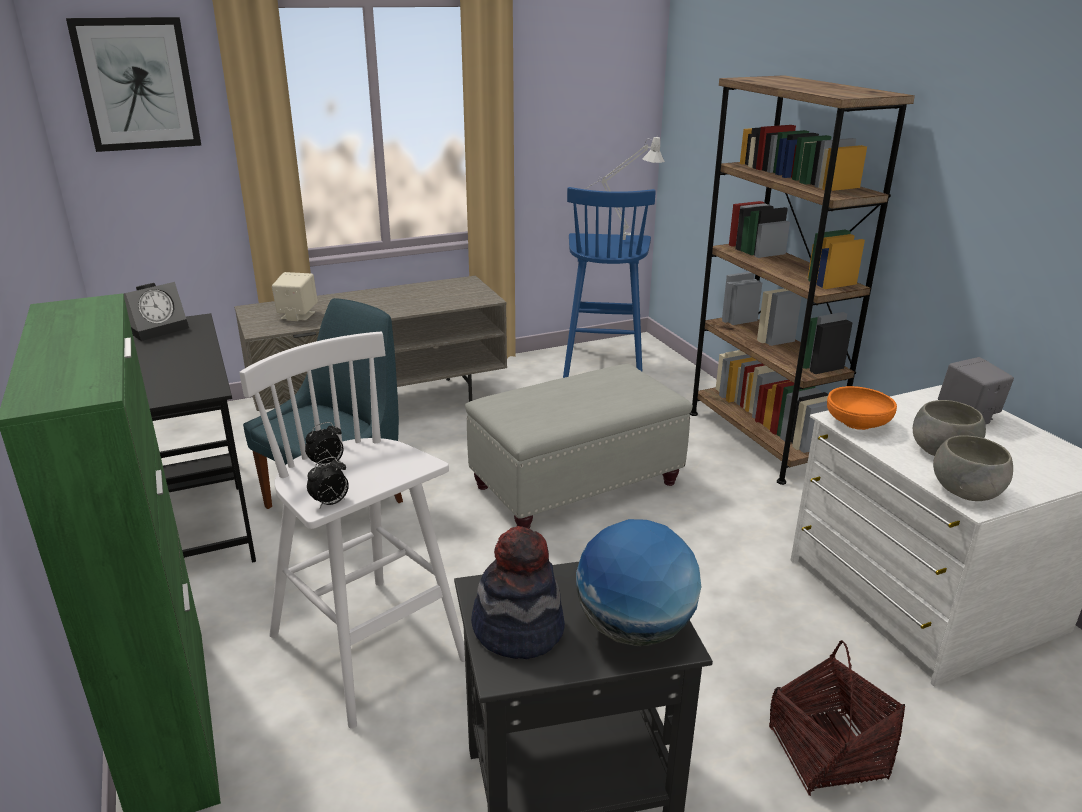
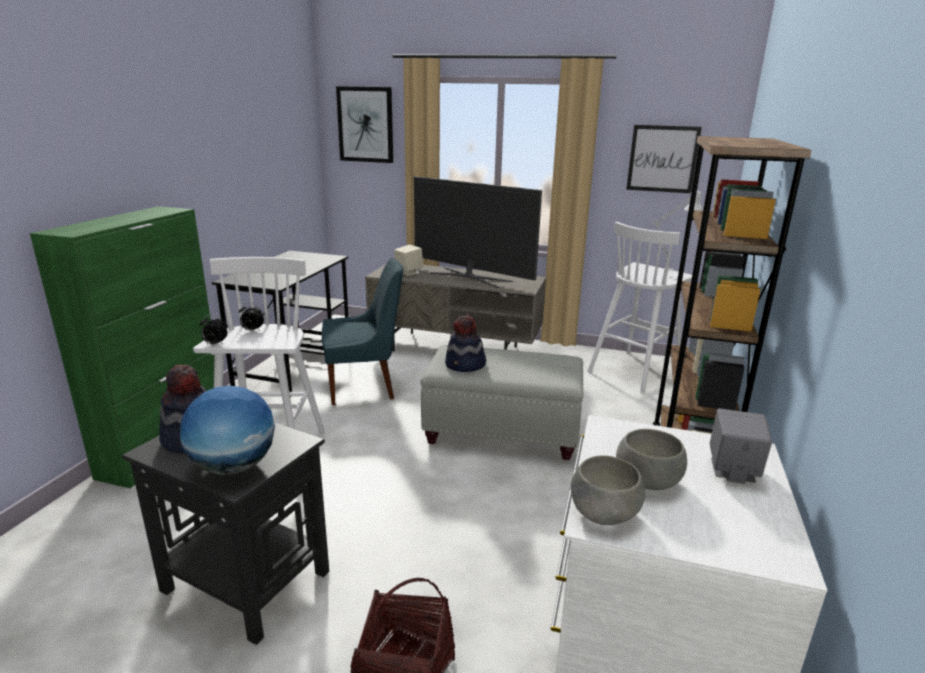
camera: 40 degrees right, 5 degrees down
(159, 329) = (313, 257): alarm clock -> none
(391, 300) = (470, 277): none -> television
(544, 415) = (465, 365): none -> hat
(583, 99) = (662, 159): none -> picture
(603, 364) = (635, 370): blue stool -> white stool
(857, 423) = (613, 434): orange bowl -> none

